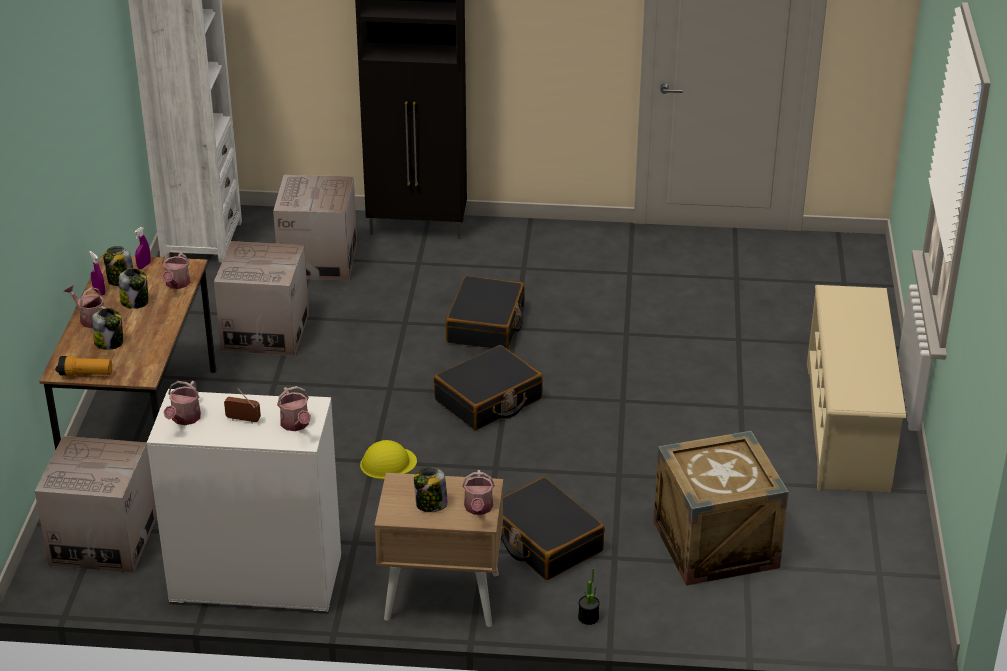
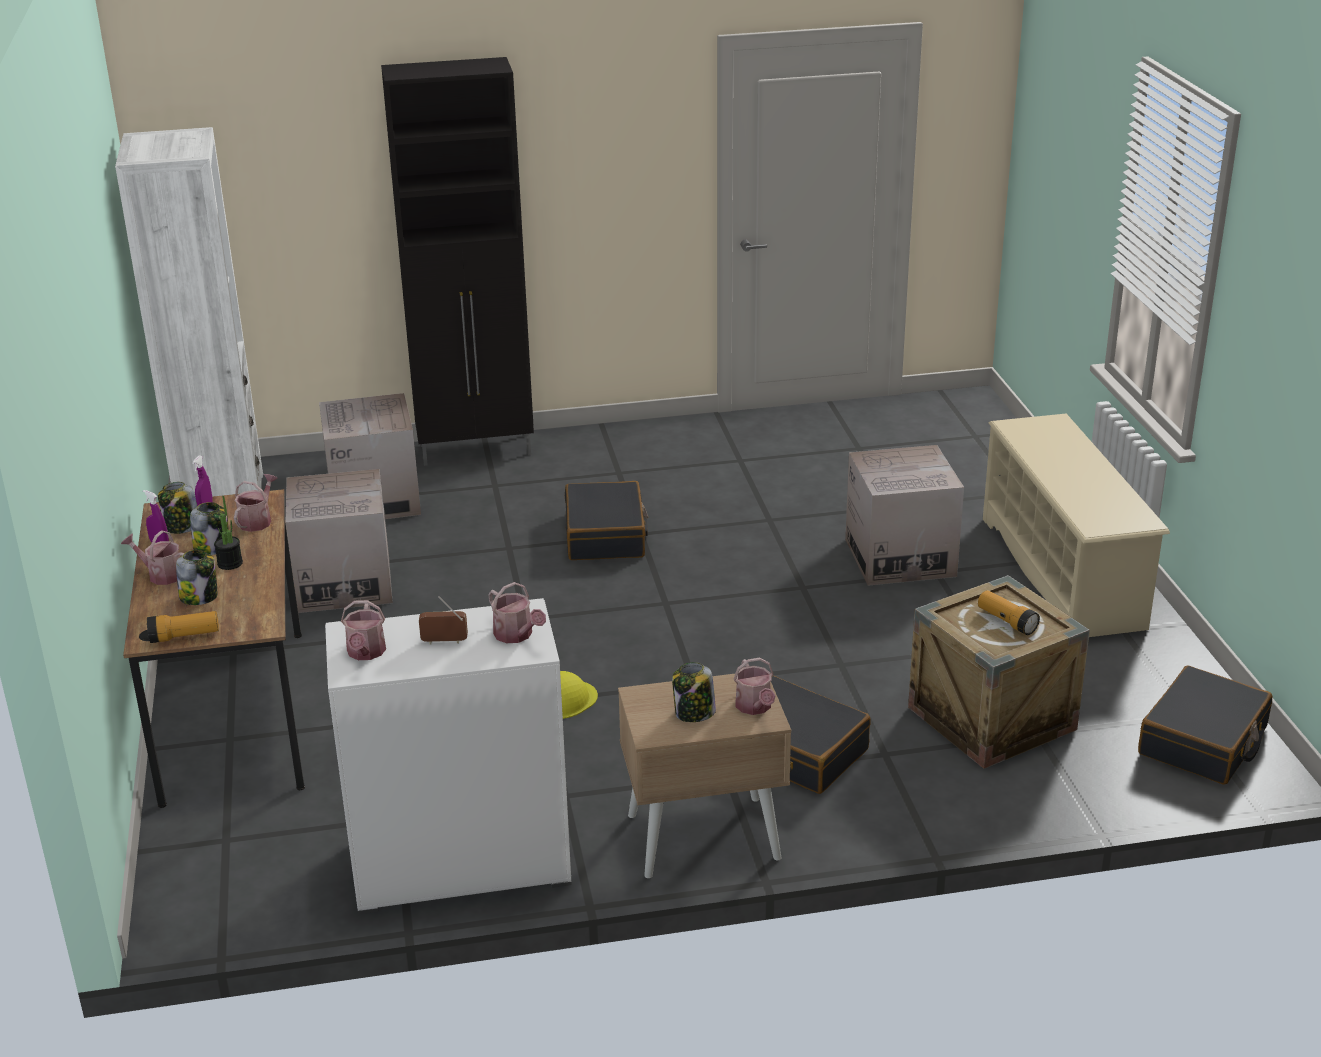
camera: 15 degrees left, 5 degrees down
(103, 540) = (237, 854): cardboard box -> cardboard box (900, 558)
(176, 284) = (257, 521): watering can -> watering can turned 150 degrees counterclockwise
(488, 400) = (648, 612): black suitcase -> black suitcase (1203, 741)
(588, 617) = (891, 826): potted plant -> potted plant (230, 563)
(727, 471) = (1006, 621): none -> flashlight

